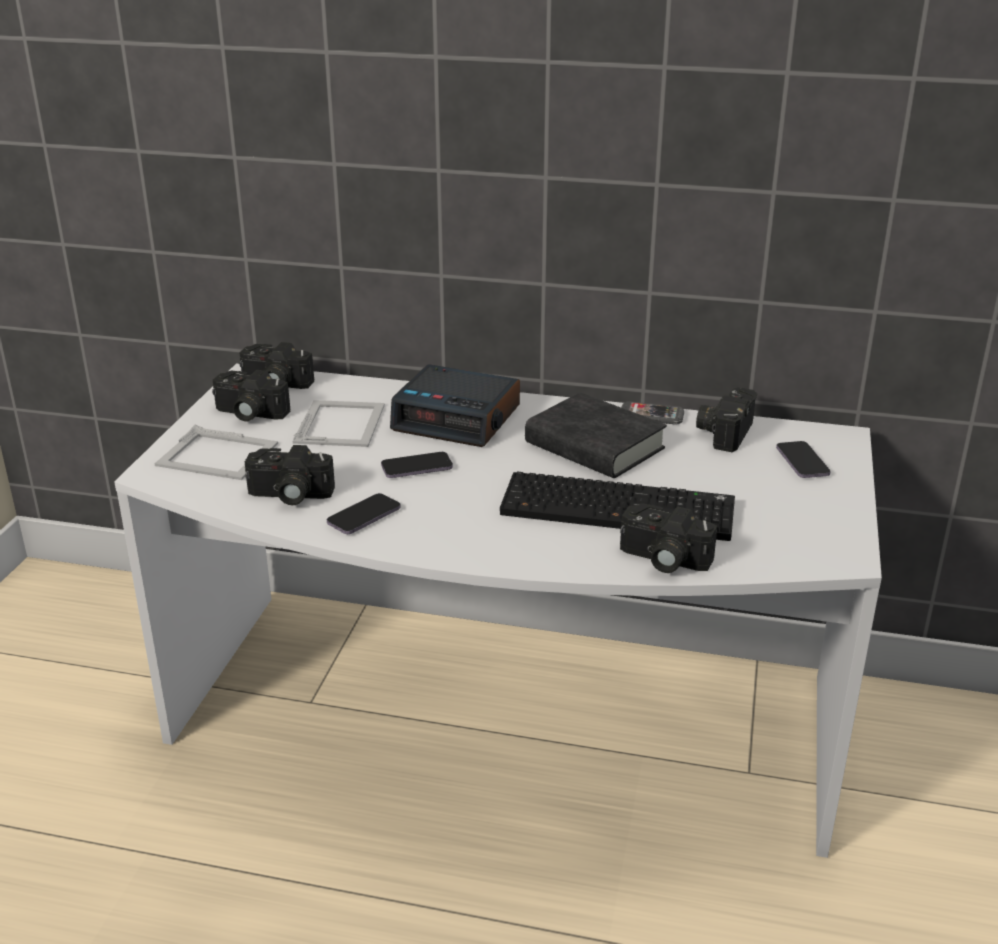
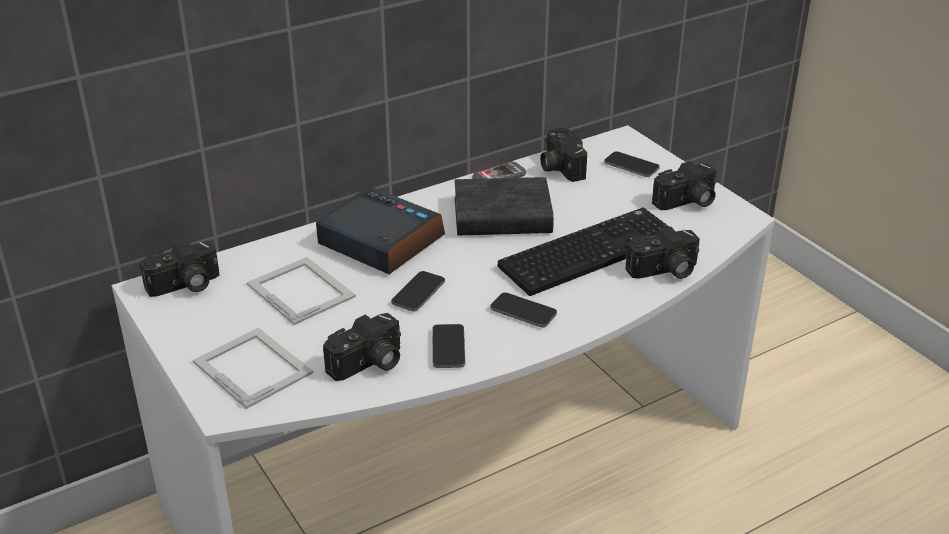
camera: 45 degrees left, 5 degrees up
(218, 455) = (252, 366): picture frame -> picture frame turned 105 degrees counterclockwise
(248, 414) = (211, 321): camera -> camera (687, 202)
(458, 418) = (379, 241): alarm clock -> alarm clock turned 120 degrees counterclockwise
(471, 523) = (523, 312): none -> phone

